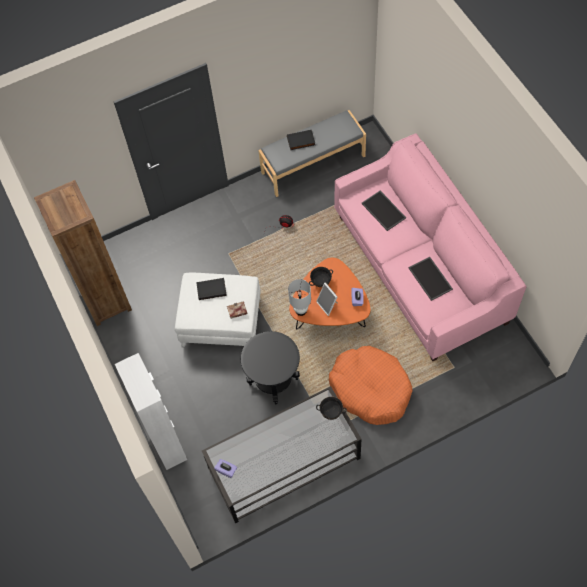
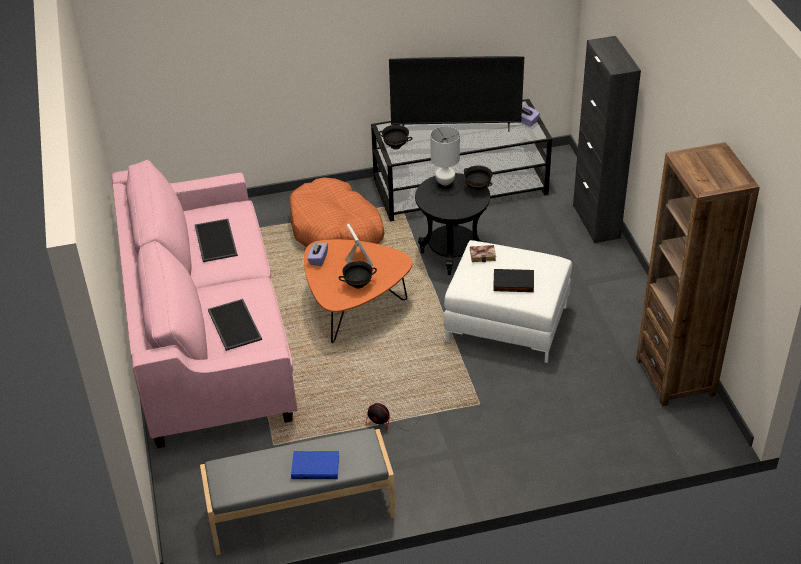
camera: 170 degrees left, 20 degrees down
(166, 443) = (596, 221): white cabinet -> black cabinet
(251, 369) = (478, 188): none -> black bowl
(286, 448) = (456, 128): none -> television
(301, 141) = (316, 466): black book -> blue book
(301, 310) = (396, 260): white table lamp -> white table lamp (444, 184)

